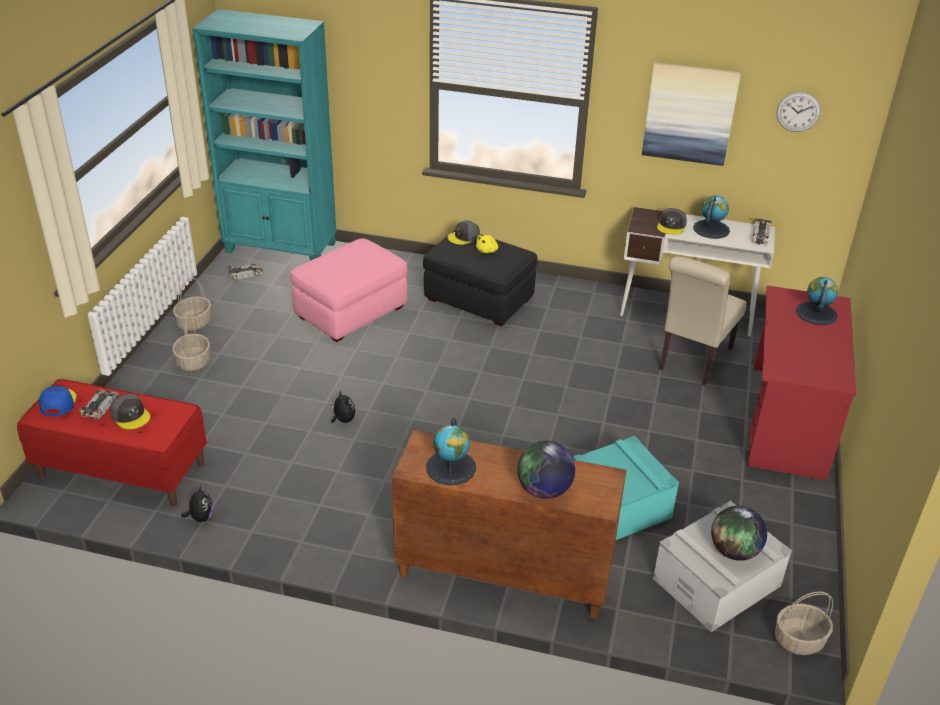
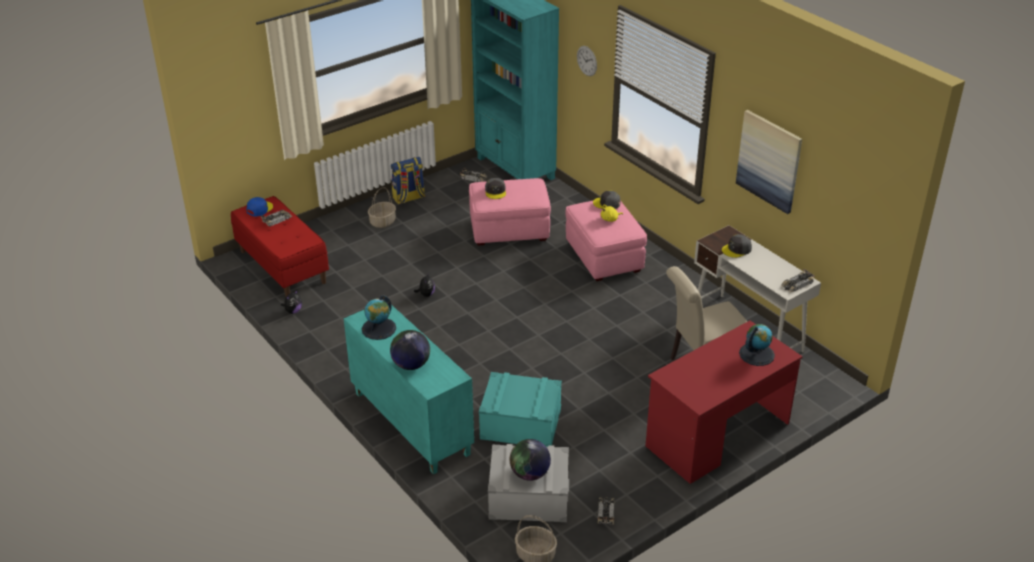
camera: 40 degrees right, 0 degrees up
(130, 415) = (285, 231): grey cap -> grey cap (495, 191)
(194, 323) = (409, 198): basket -> backpack
(479, 300) = (604, 257): black ottoman -> pink ottoman
(502, 575) = (410, 423): brown cabinet -> turquoise cabinet
(711, 229) = (764, 264): globe -> none
(798, 112) = (841, 187): wall clock -> wall clock (587, 61)
(799, 553) = (606, 512): none -> toy car

